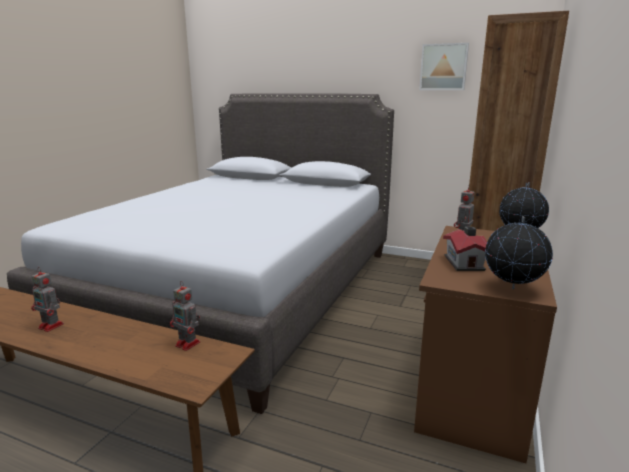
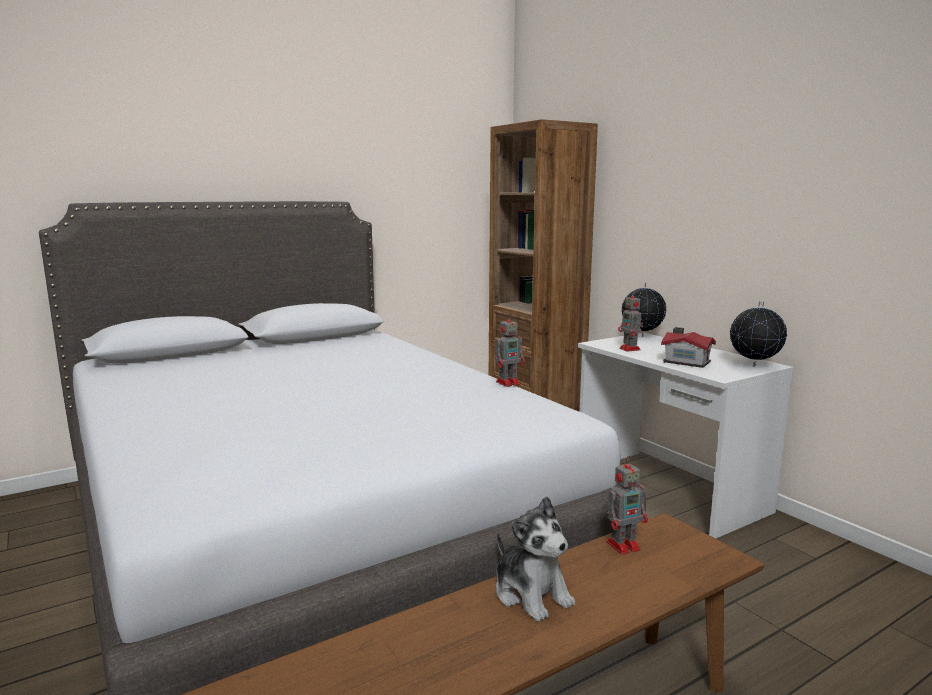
camera: 55 degrees left, 5 degrees down
(52, 326) = (456, 648): toy robot -> toy robot (509, 383)
(110, 331) = (531, 594): none -> plush toy
(443, 67) = (414, 168): picture -> none
(471, 386) = (667, 490): brown desk -> white desk

